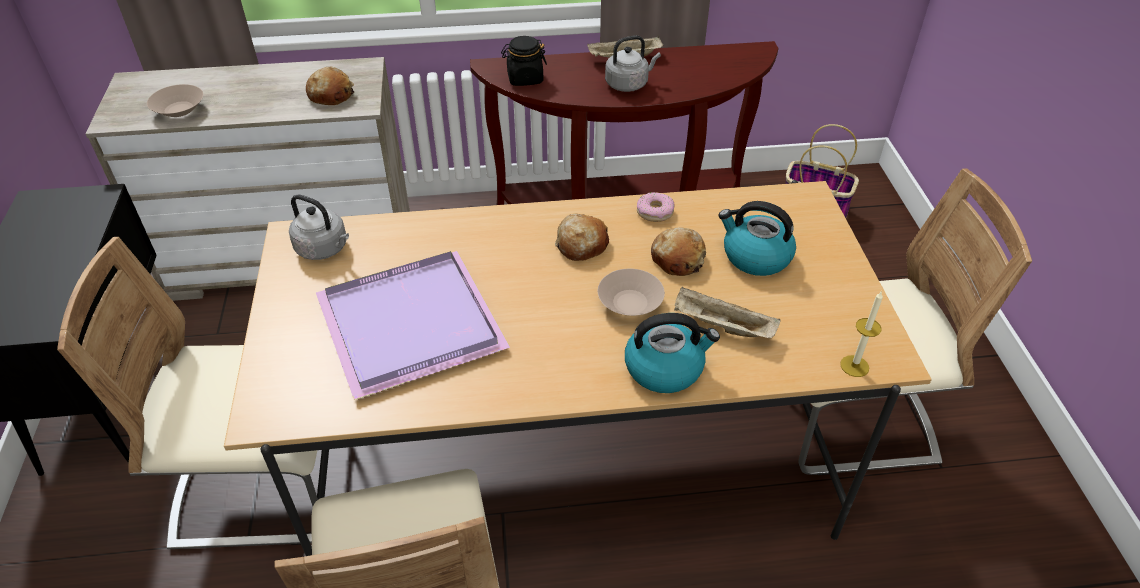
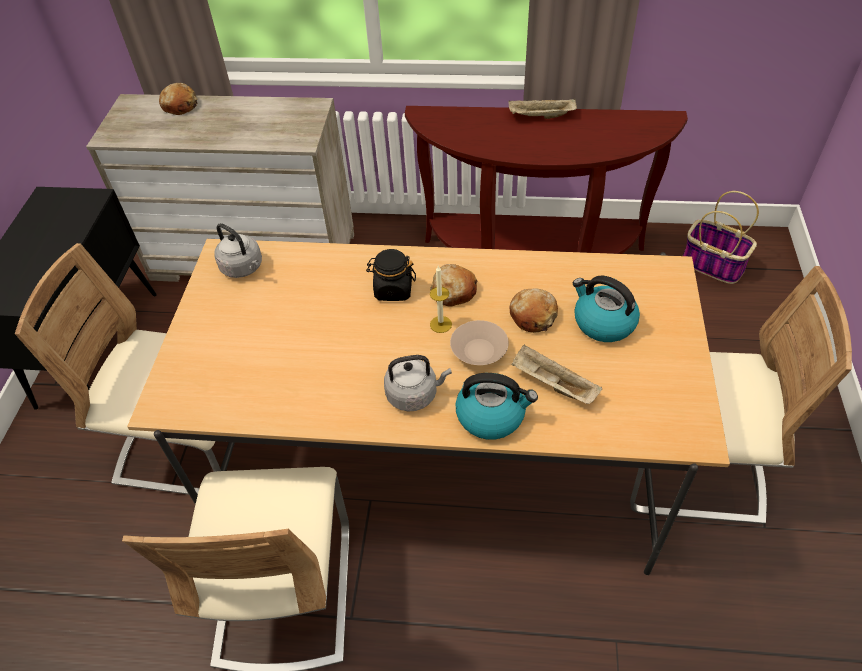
camera: 15 degrees right, 5 degrees up
(179, 110) = (159, 133): beige bowl -> none
(331, 95) = (281, 130): bread -> bread (180, 106)
(408, 327) = (291, 346): purple tray -> none
(525, 78) = (447, 128): black jar -> black jar (393, 289)
(628, 84) = (537, 142): grey kettle -> grey kettle (414, 394)
(655, 212) = (526, 268): donut -> none
(854, 366) = (661, 440): candle -> candle (440, 324)

